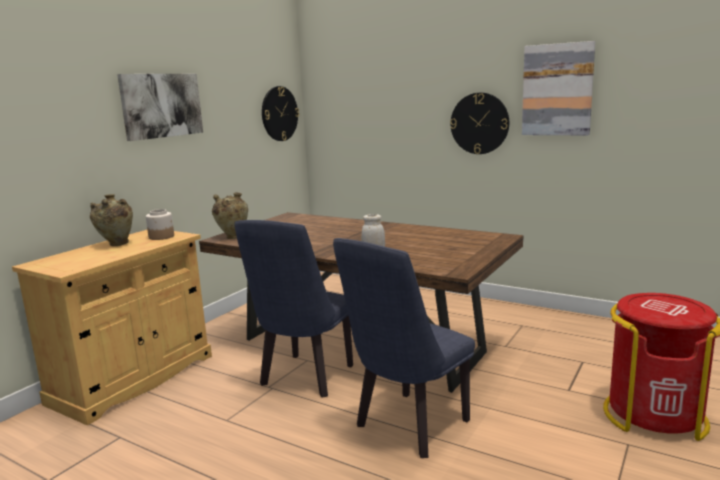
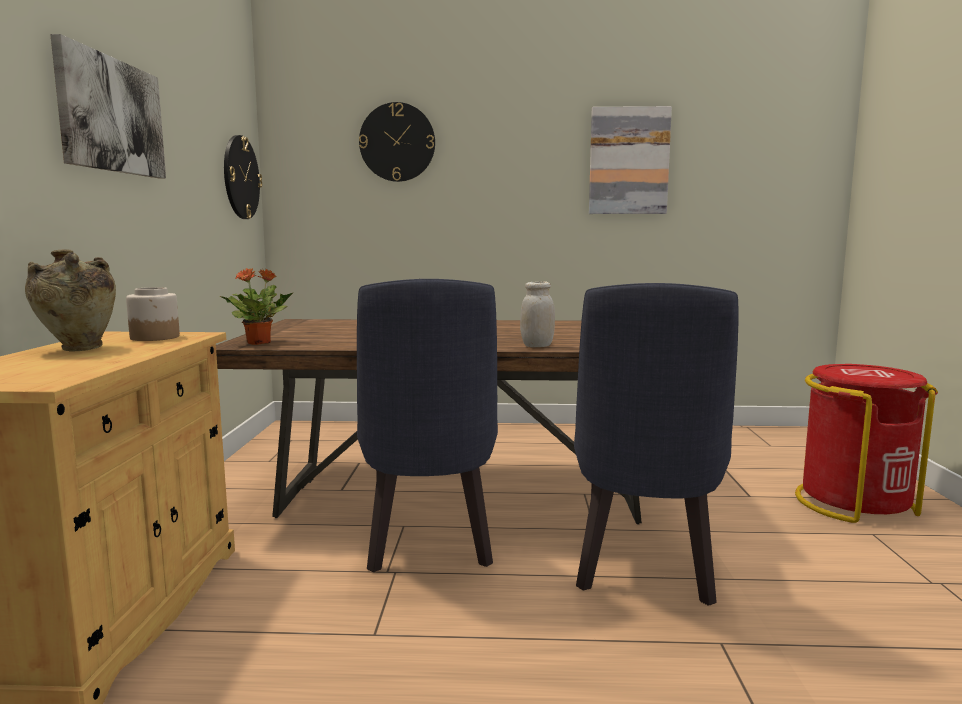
camera: 30 degrees left, 5 degrees down
(233, 237) = (260, 343): beige vase -> potted plant
(479, 123) = (533, 200): wall clock -> wall clock (397, 142)

